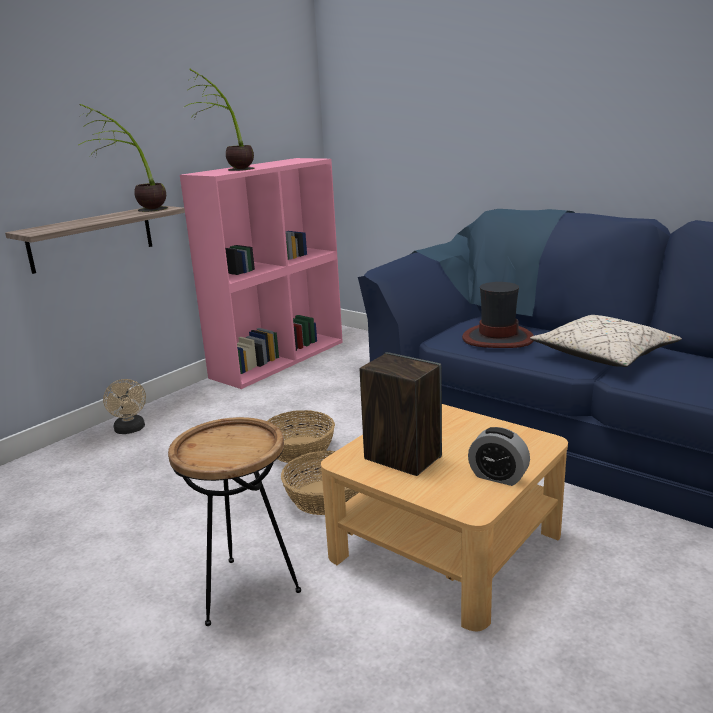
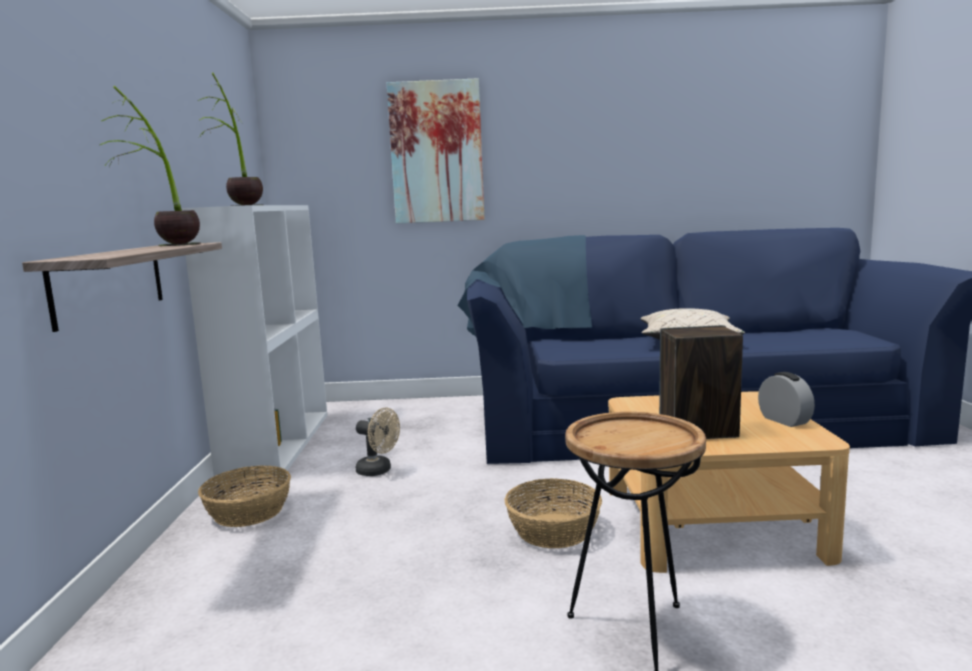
camera: 40 degrees left, 10 degrees down
(130, 430) = (195, 560): beige fan -> beige fan (379, 471)
(279, 359) = (277, 444): pink bookcase -> white bookcase
(299, 449) = (453, 505): basket -> basket (248, 512)
(454, 105) = (436, 152): none -> picture
(497, 338) = (592, 345): hat -> none
(498, 476) = (784, 420): alarm clock -> alarm clock turned 105 degrees counterclockwise

